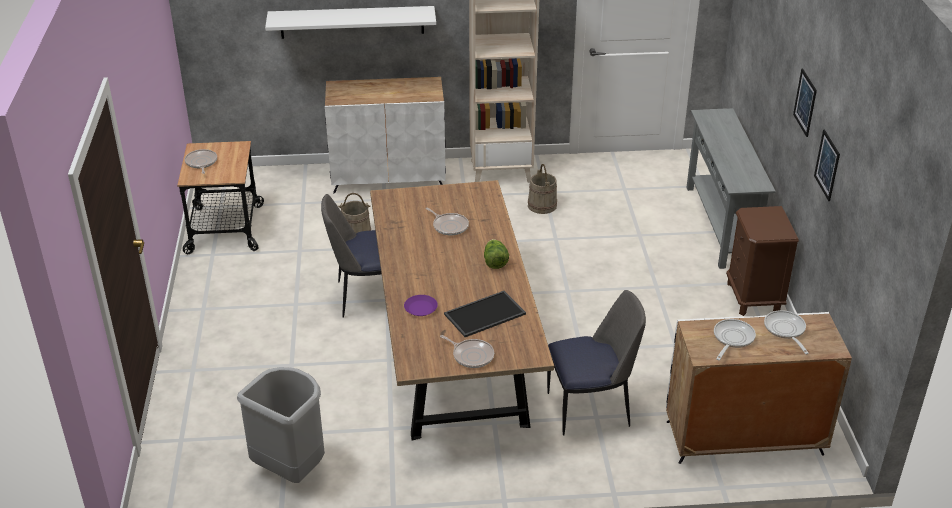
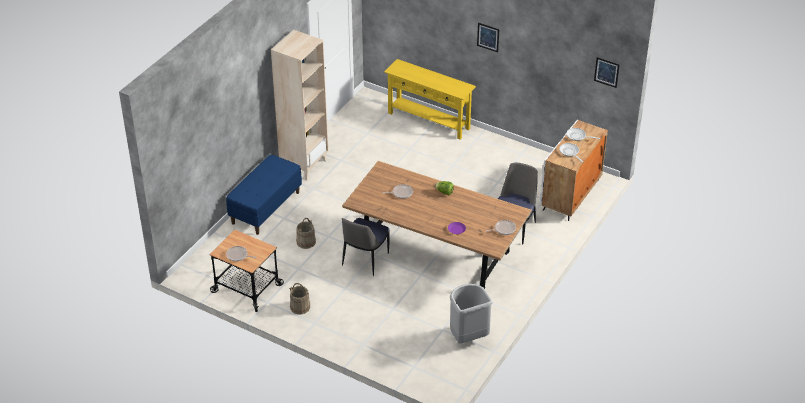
camera: 55 degrees left, 5 degrees up
(352, 22) = (228, 129): white shelf -> none
(389, 178) = (265, 207): white cabinet -> blue bench
(484, 315) = (480, 213): tray -> none
(542, 205) = (351, 167): beige bucket -> beige bucket (300, 307)
(720, 225) = (429, 120): grey console table -> yellow console table
(754, 298) = (490, 141): brown nightstand -> none
(827, 165) = (526, 59): picture -> picture (606, 72)

